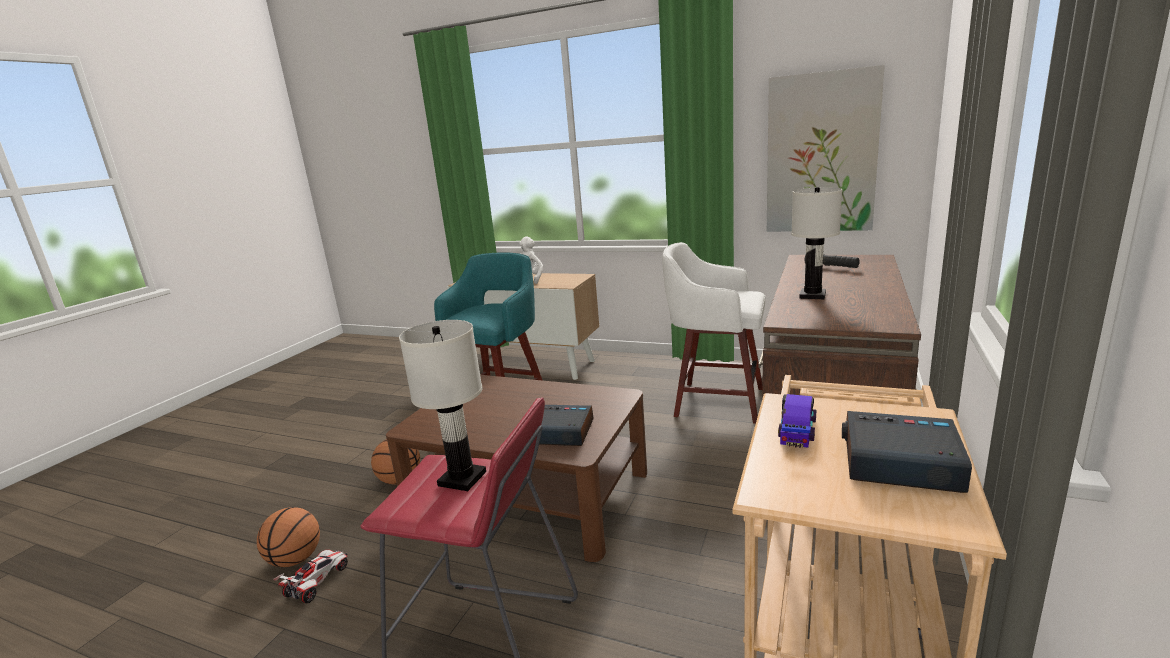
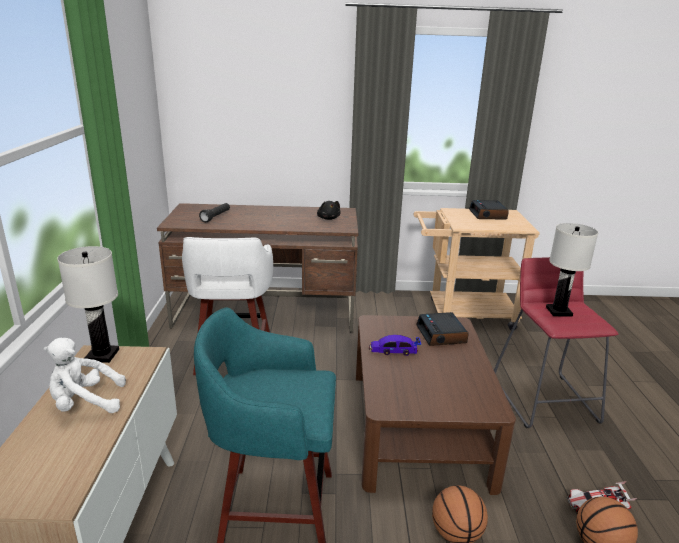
camera: 115 degrees left, 5 degrees up
(797, 427) = (479, 224): toy car -> toy car (394, 351)
(812, 295) = (291, 222): white table lamp -> white table lamp (102, 355)
(821, 154) = (134, 136): picture -> none
(838, 313) = (328, 218): none -> black plush toy

